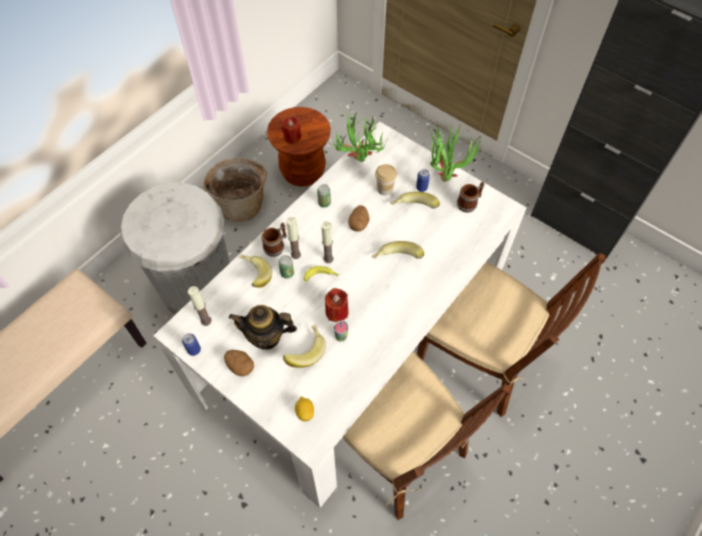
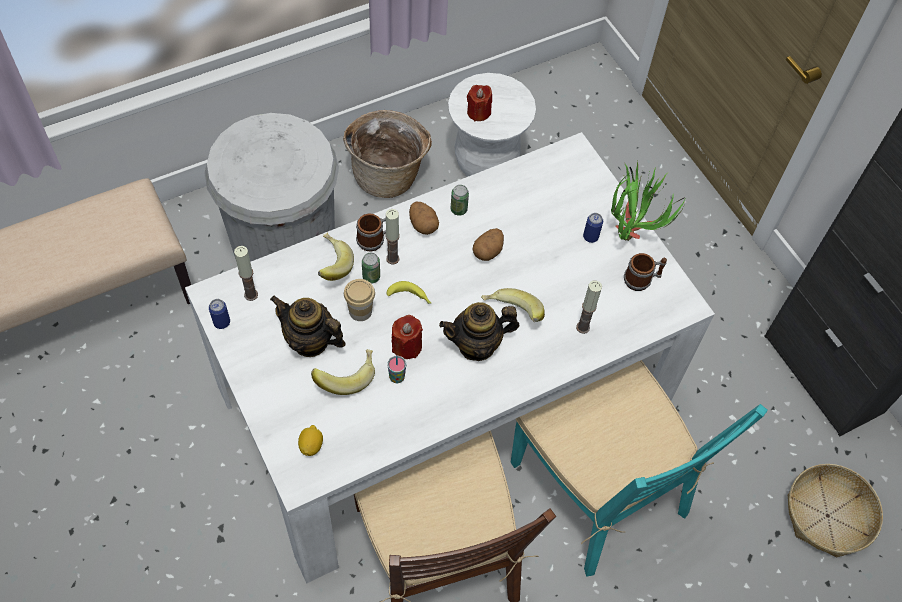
camera: 20 degrees right, 0 degrees up
(240, 366) = (264, 362): potato -> potato (423, 225)
(303, 172) = (486, 162): brown stool -> white stool
(328, 258) = (429, 279): candle -> candle (583, 327)
(359, 163) = (527, 176): potted plant -> none
(384, 291) = (477, 345): none -> teapot
(385, 189) = (543, 220): cup -> cup (360, 311)
(413, 210) = (565, 261): banana -> none
(481, 356) = (600, 489): brown chair -> turquoise chair
(623, 312) = (827, 515): none -> basket

